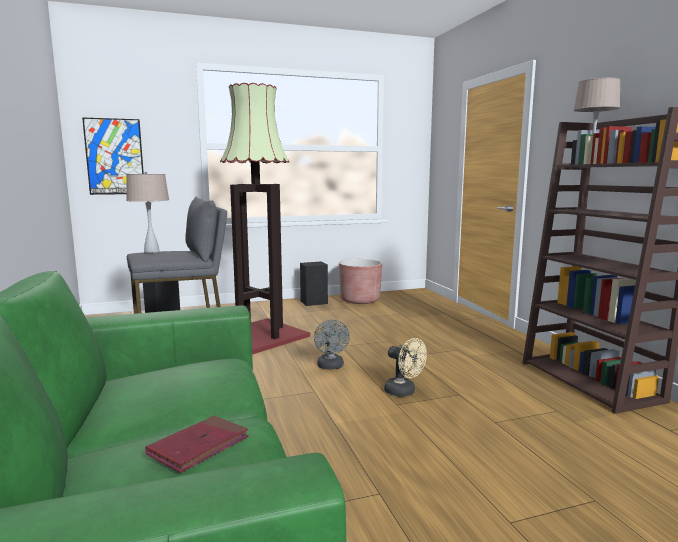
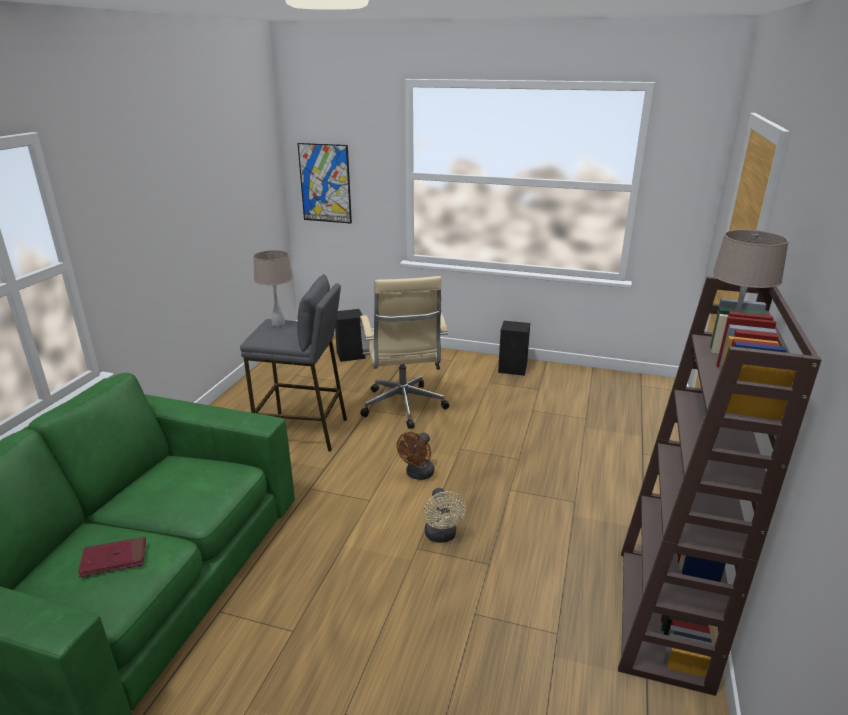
camera: 35 degrees right, 15 degrees up
(260, 337) = (403, 408): floor lamp -> beige office chair
(331, 367) = (418, 475): grey fan -> brown fan
(360, 300) = (568, 380): brown planter -> none

